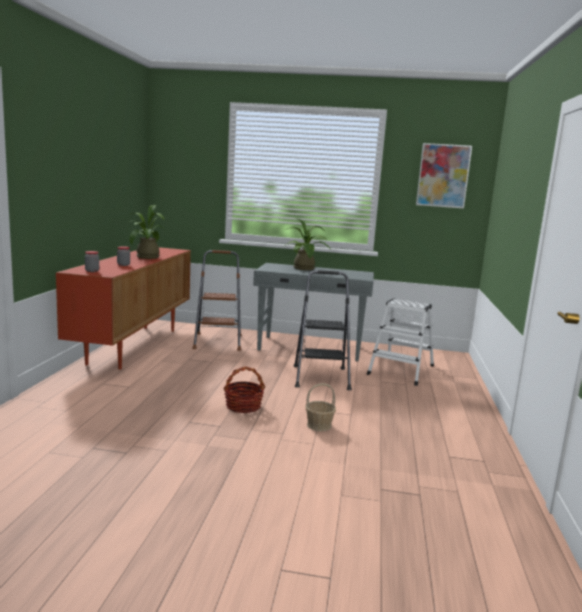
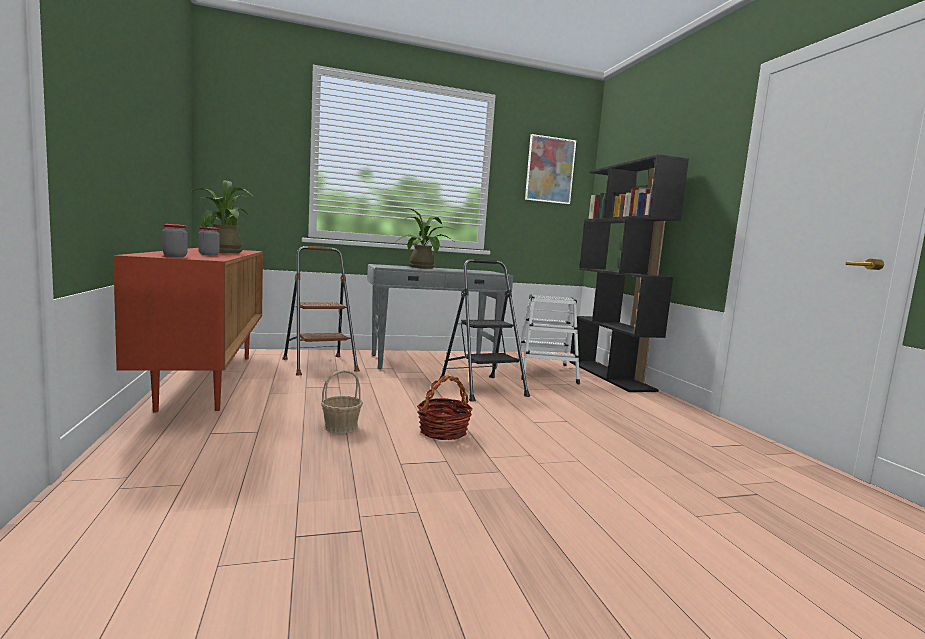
camera: 25 degrees left, 5 degrees down
(319, 425) = (554, 438): basket -> basket (341, 427)
(463, 381) = (610, 375): none -> black bookcase

